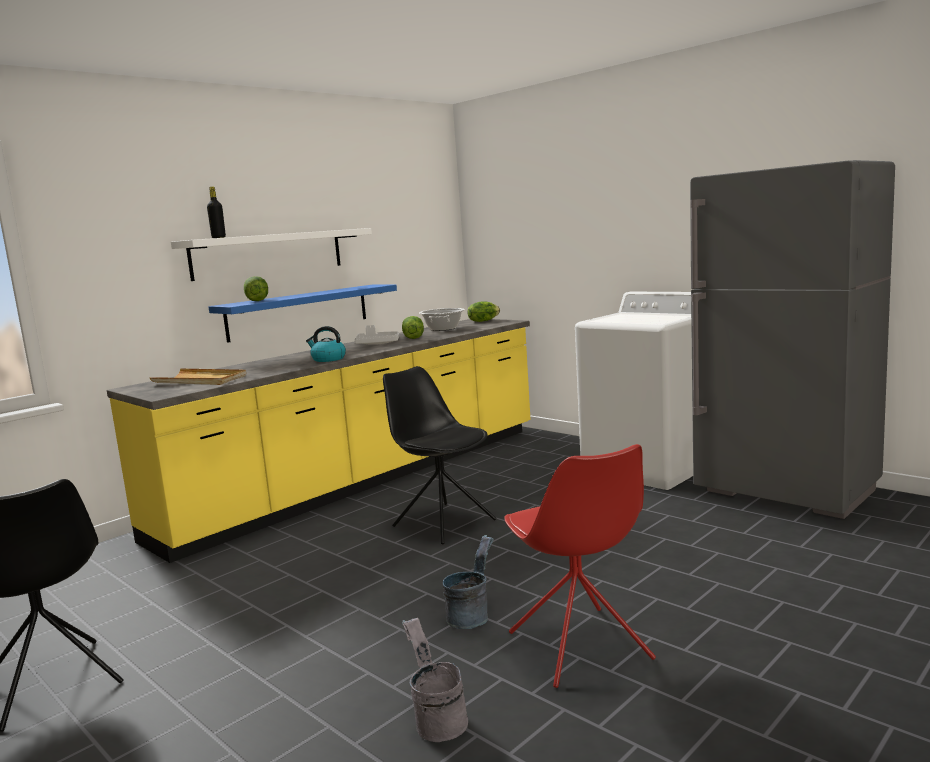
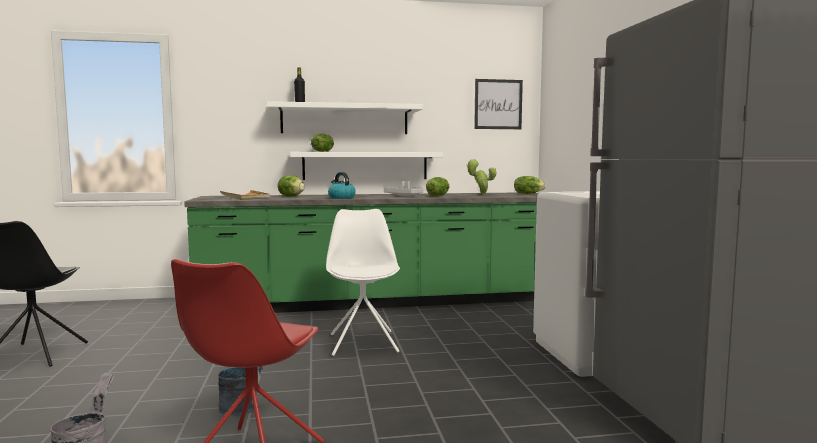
camera: 35 degrees right, 5 degrees down
(252, 368) = (291, 196): none -> lettuce
(299, 312) = (365, 166): blue shelf -> white shelf
(366, 479) = (379, 302): yellow counter -> green counter
(424, 220) = (498, 104): none -> picture
(443, 329) = (481, 194): cooking pot -> potted plant
(443, 522) = (363, 342): black chair -> white chair

